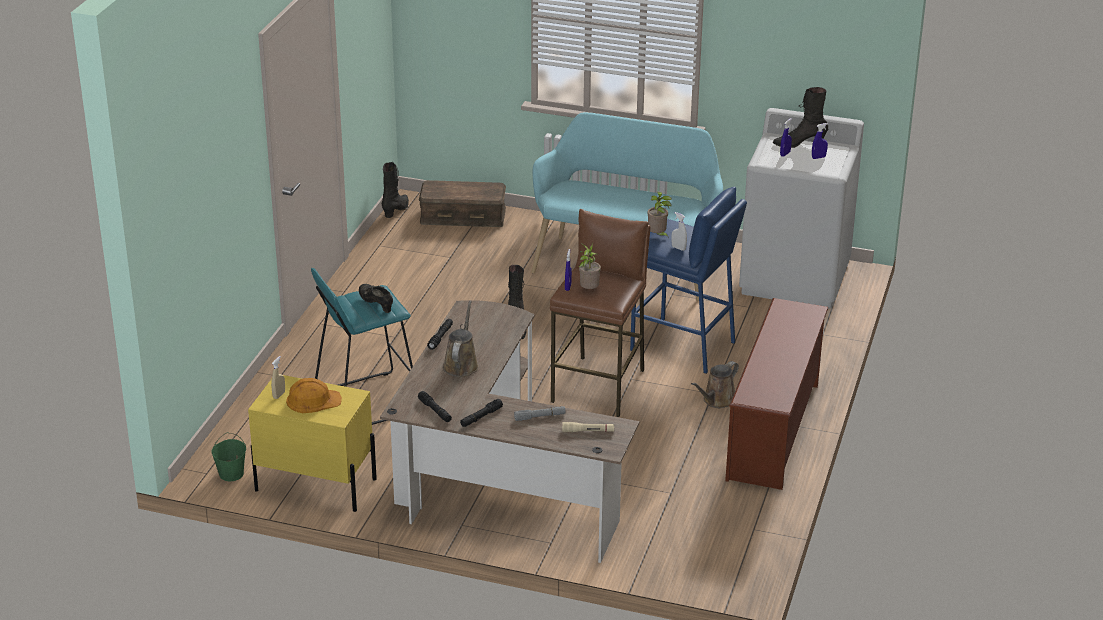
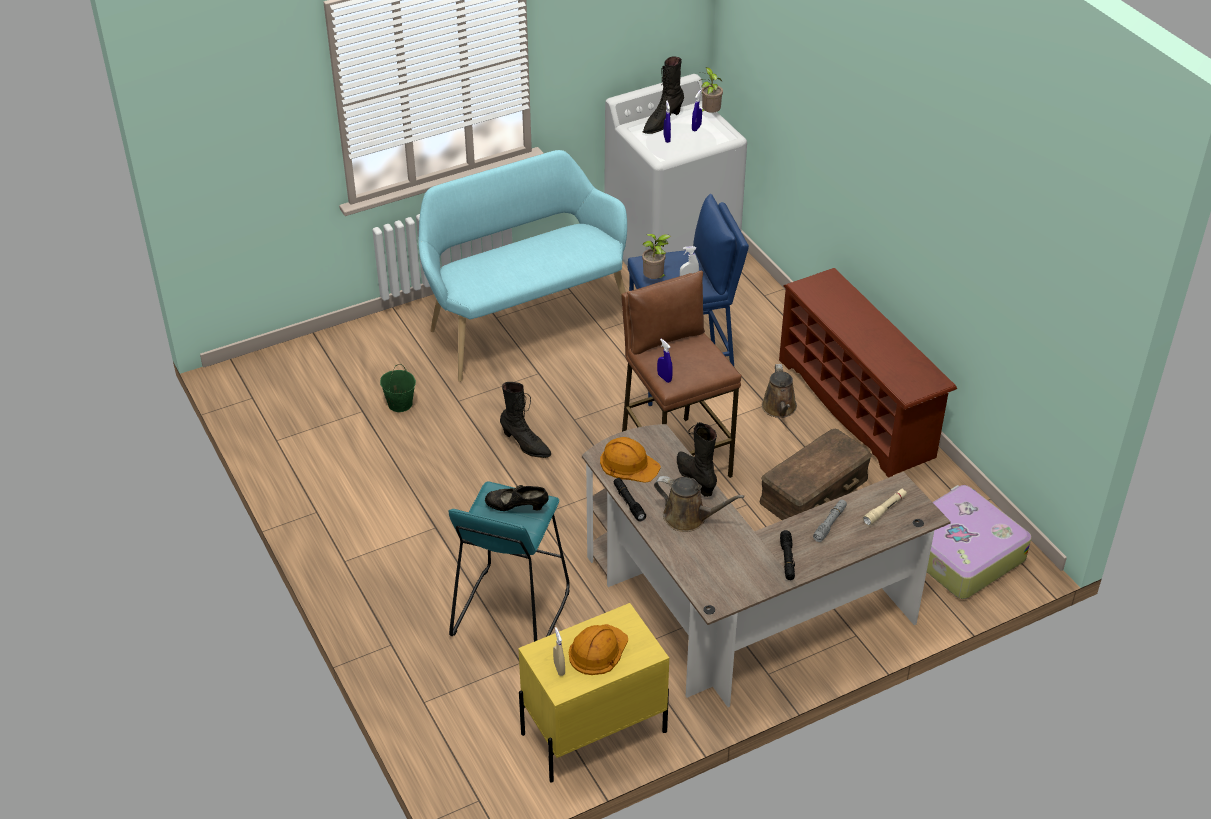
camera: 45 degrees left, 10 degrees up
(231, 474) = (502, 782): green bucket -> green bucket (399, 404)
(396, 210) = (237, 392): black boot -> black boot (695, 479)
(435, 411) = (742, 581): black flashlight -> none
(461, 364) = (689, 518): brown watering can -> brown watering can turned 150 degrees clockwise
(463, 215) = (309, 359): brown storage box -> brown storage box (813, 489)
(475, 320) = (629, 464): none -> orange hard hat
(588, 290) = (685, 370): potted plant -> potted plant (709, 114)
(700, 547) = (959, 553): none -> suitcase

